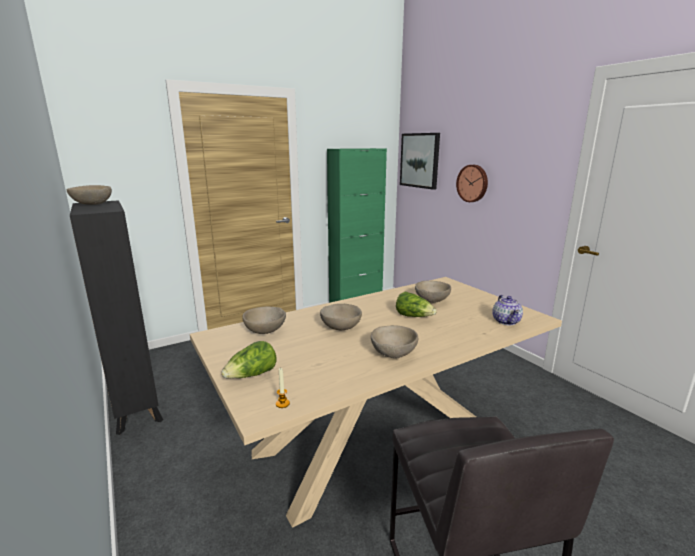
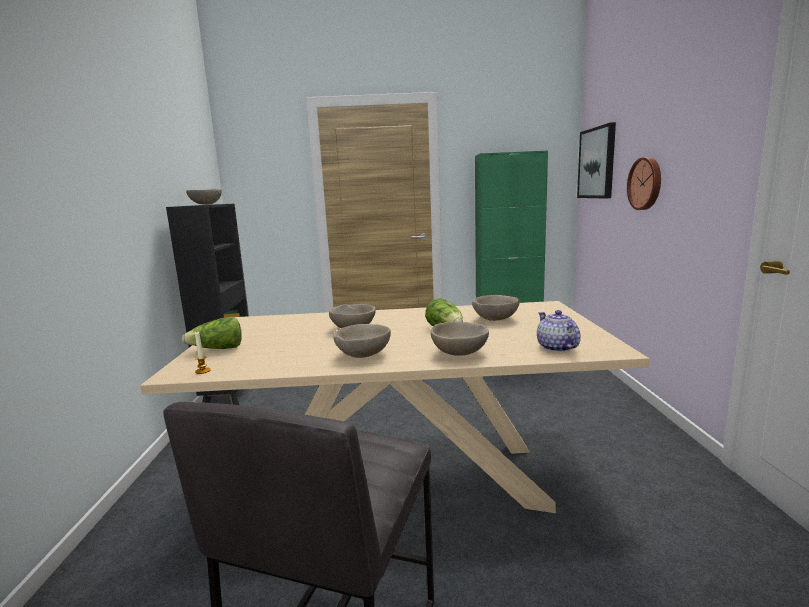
camera: 30 degrees right, 5 degrees down
(265, 331) = (284, 323): beige bowl -> beige bowl (459, 353)
(506, 321) = (556, 348): teapot -> teapot turned 135 degrees clockwise

